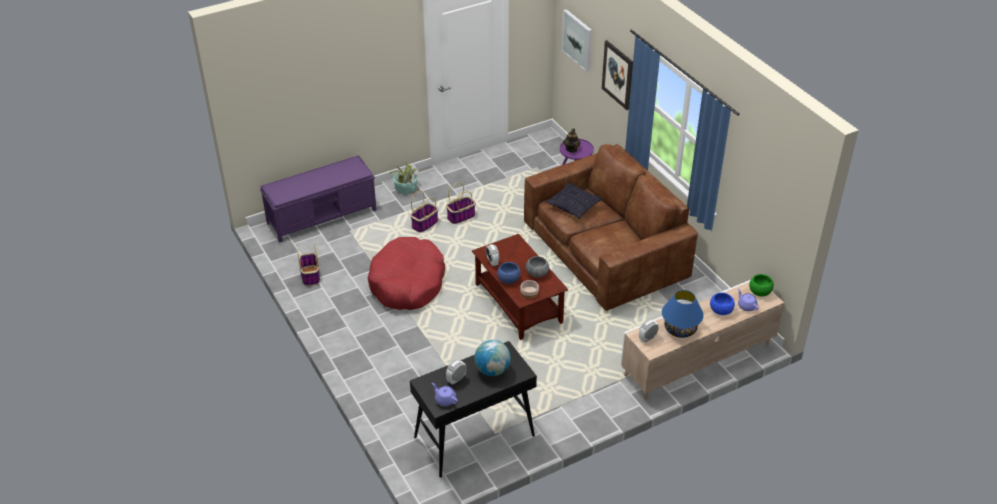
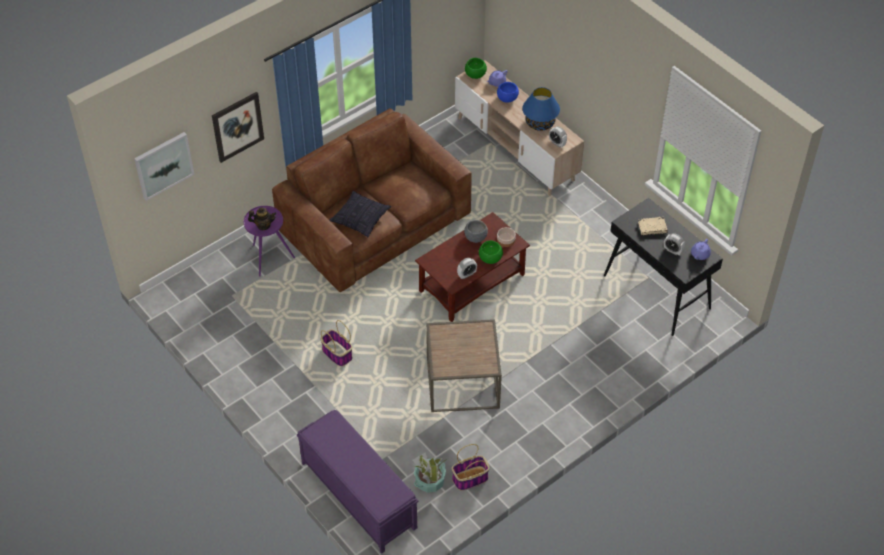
camera: 100 degrees left, 10 degrees up
(406, 188) = (289, 418): potted plant -> potted plant (430, 481)
(407, 283) = (462, 382): red dog bed -> brown side table
(425, 224) = (356, 386): basket -> none
(492, 370) = (652, 227): globe -> beige book
(508, 279) = (490, 258): blue bowl -> green bowl

